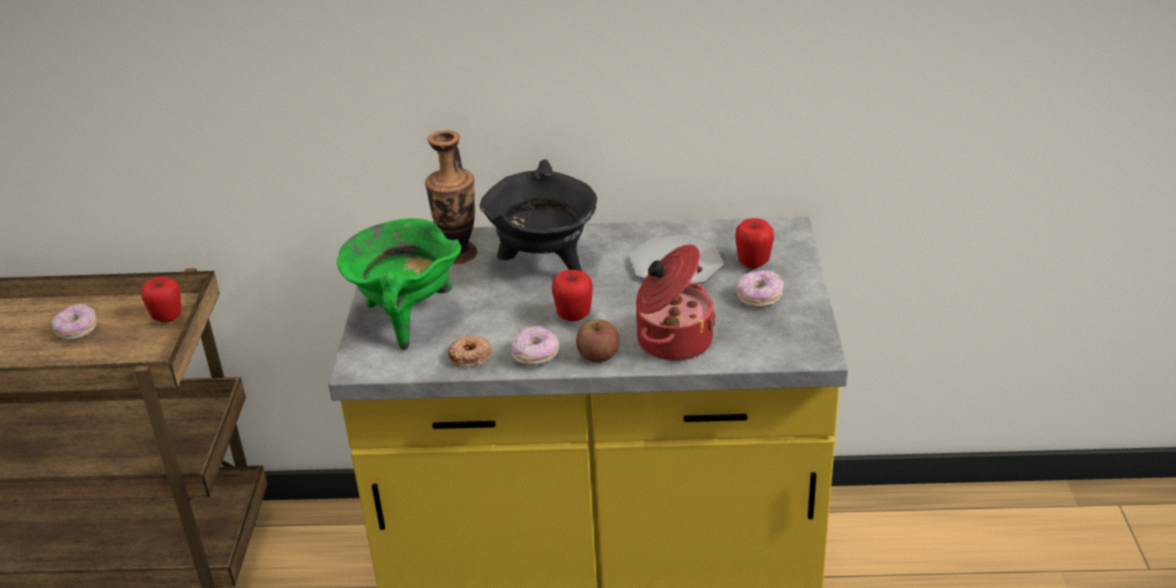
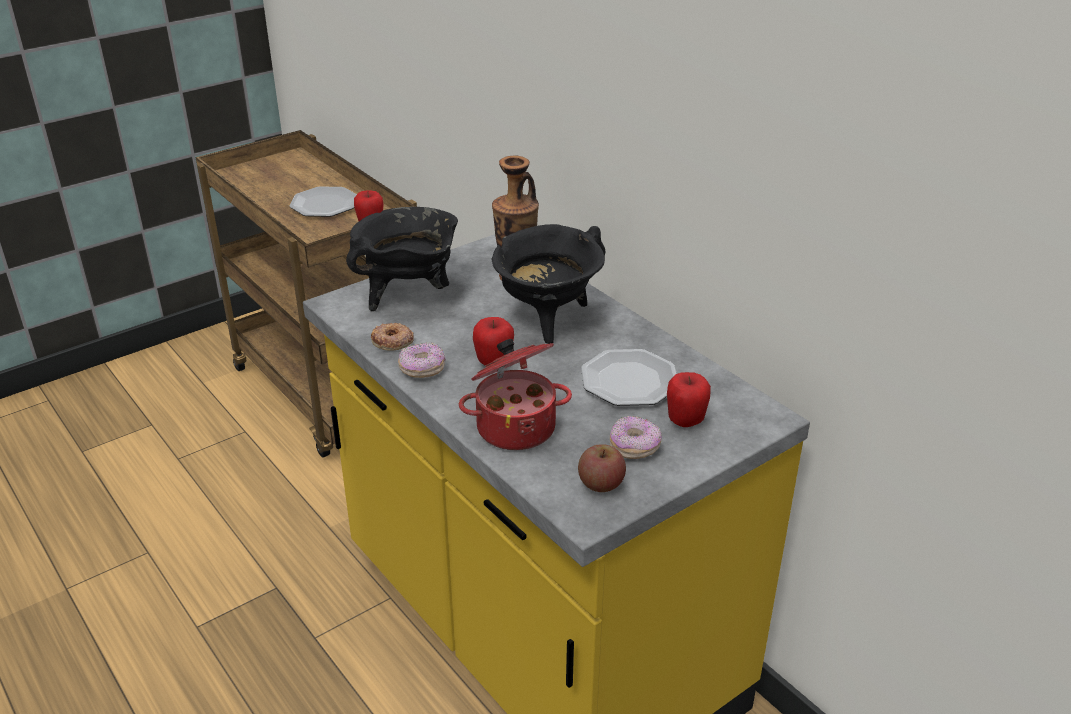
camera: 50 degrees right, 0 degrees up
(77, 330) = (325, 205): donut -> plate
(407, 319) = (409, 294): green cooking pot -> black cooking pot
(598, 356) = (453, 399): apple -> apple (601, 484)

